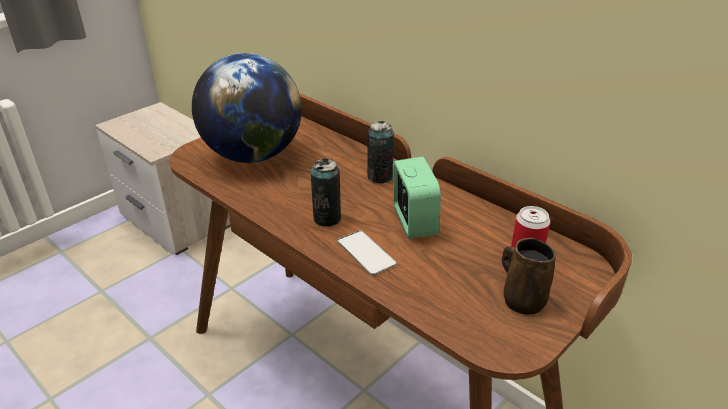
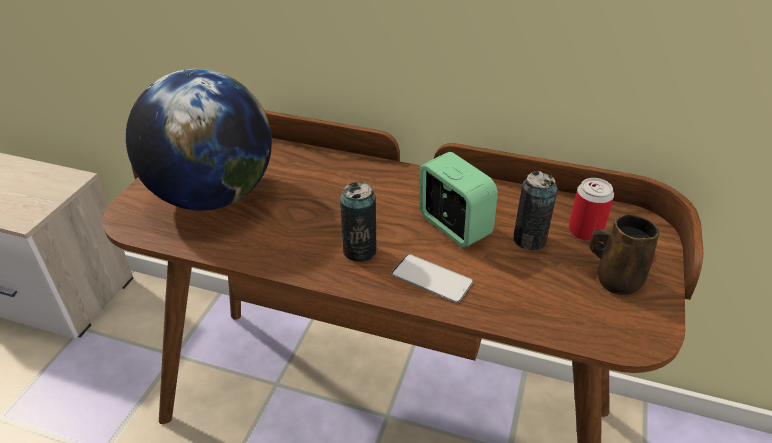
camera: 25 degrees left, 5 degrees up
(380, 177) = (380, 184): can -> can (529, 240)

